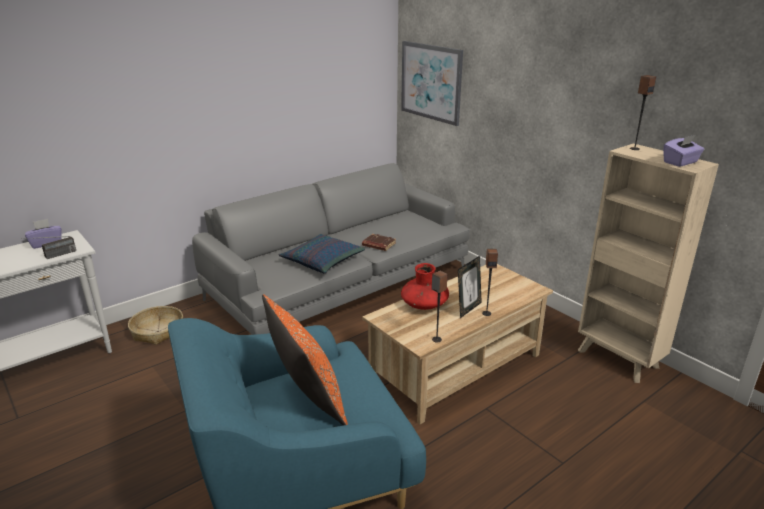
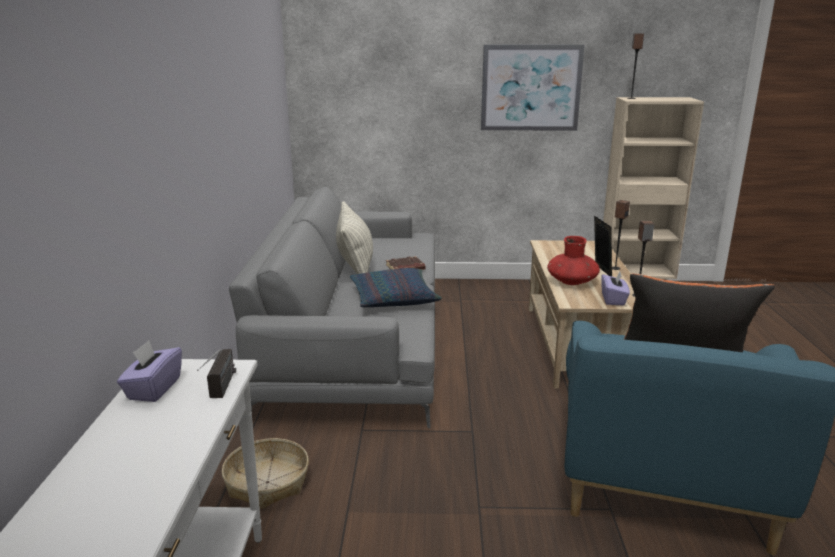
camera: 50 degrees left, 5 degrees down
(358, 230) = (355, 265): none -> pillow
(431, 82) = (349, 83): picture -> picture (531, 88)
(680, 162) = (677, 99): purple tissue box -> purple tissue box (613, 299)

